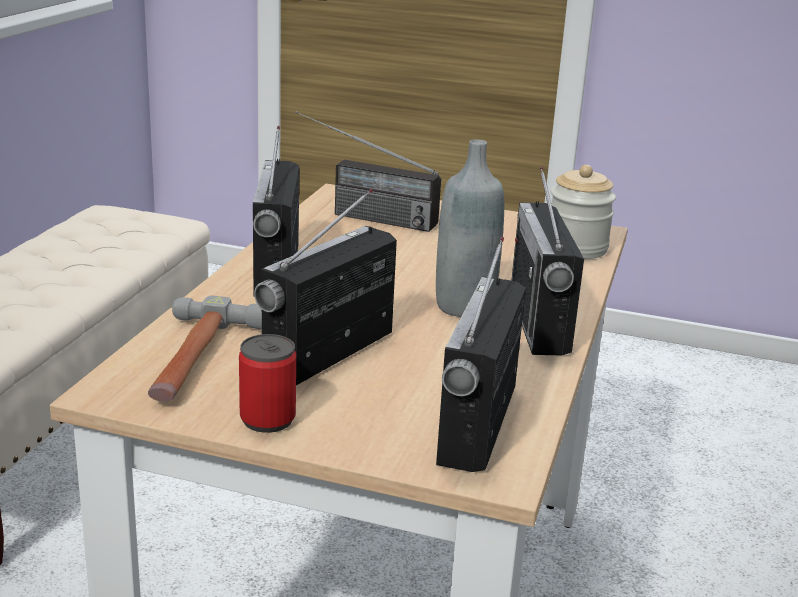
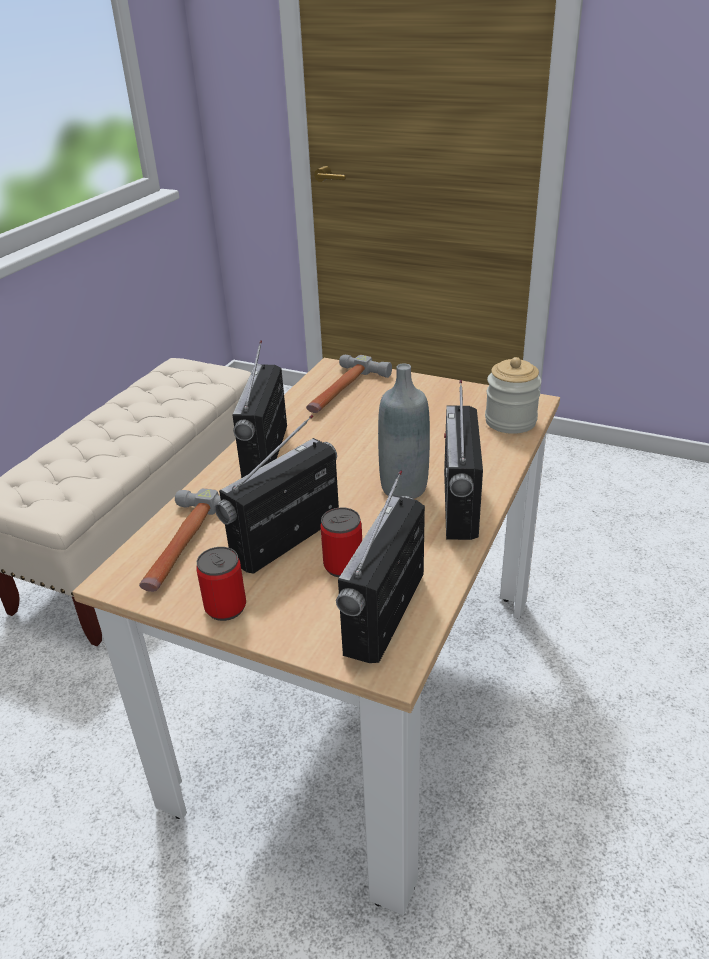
camera: 10 degrees right, 10 degrees up
(359, 215) = (342, 391): radio -> hammer
(410, 379) = (343, 566): none -> can

